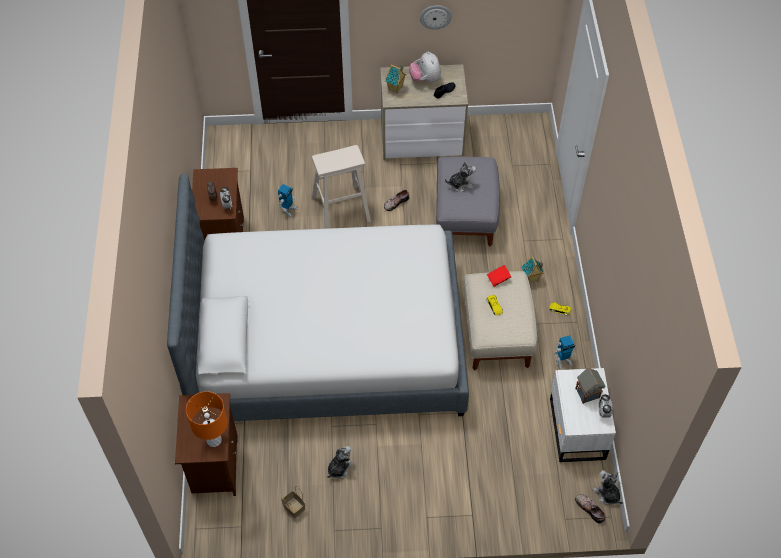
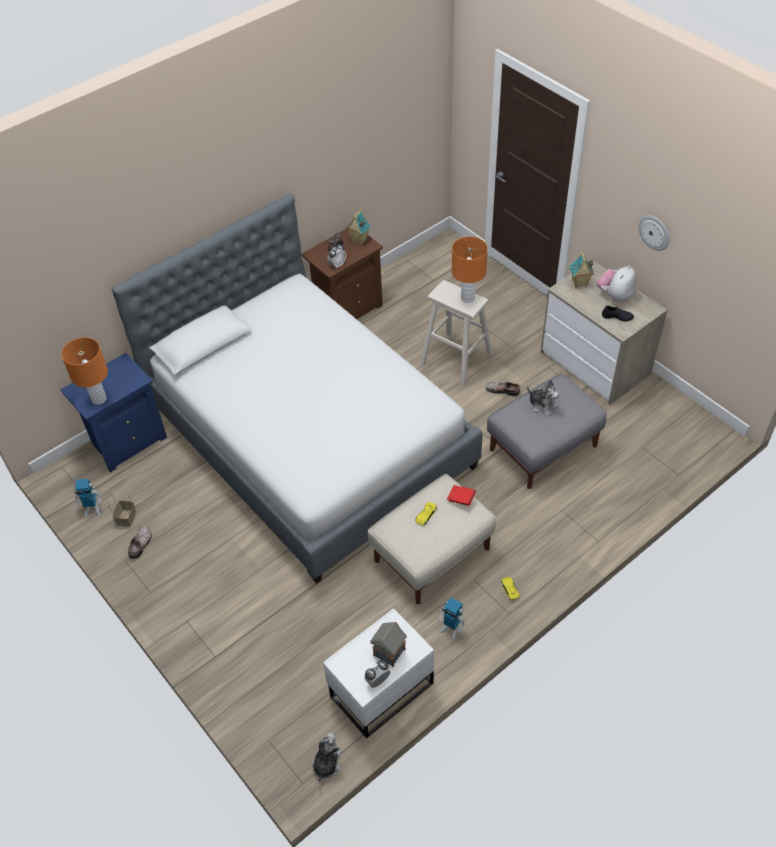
camera: 55 degrees right, 5 degrees down
(214, 465) = (127, 441): brown nightstand -> blue nightstand
(288, 210) = (418, 327): toy robot -> toy robot (92, 509)
(339, 468) = (188, 525): plush toy -> none
(344, 154) = (467, 298): none -> orange table lamp
(531, 279) = (522, 543): toy house -> toy house (359, 240)
(590, 508) = (298, 758): shoe -> shoe (141, 544)

